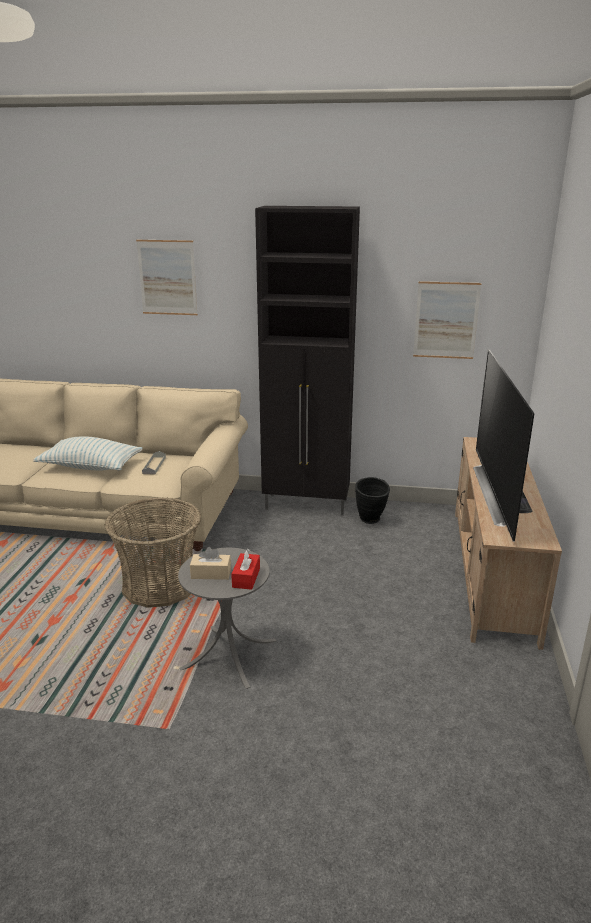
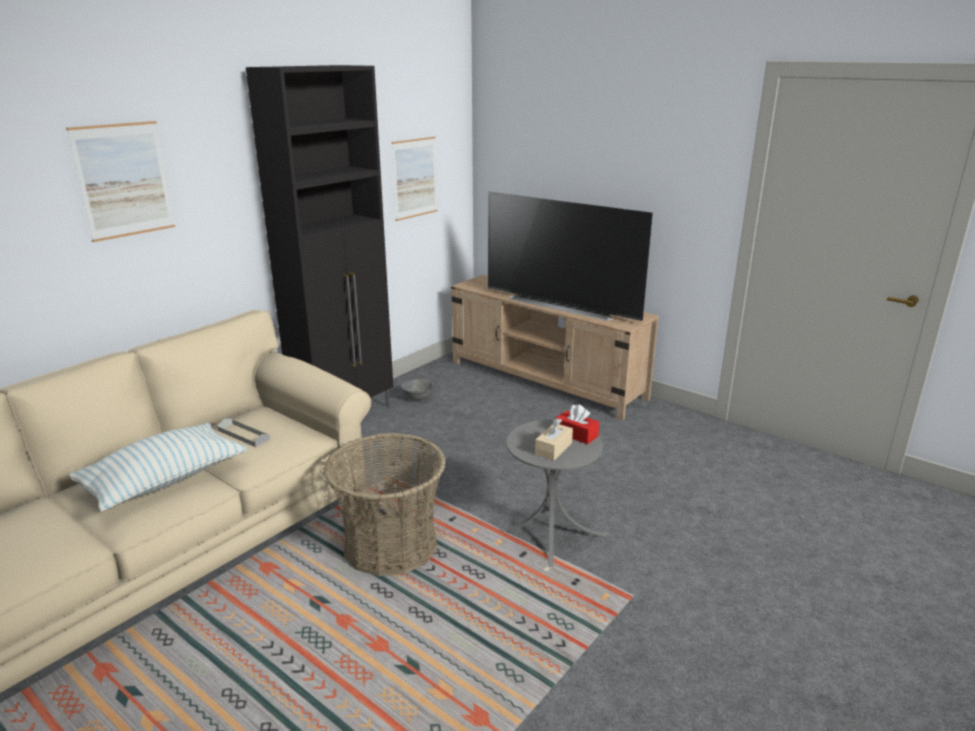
camera: 60 degrees left, 0 degrees up
(371, 521) = (417, 398): black vase -> grey bowl

